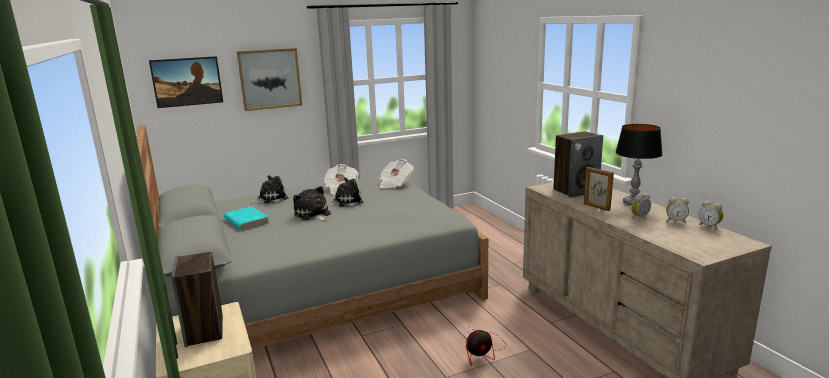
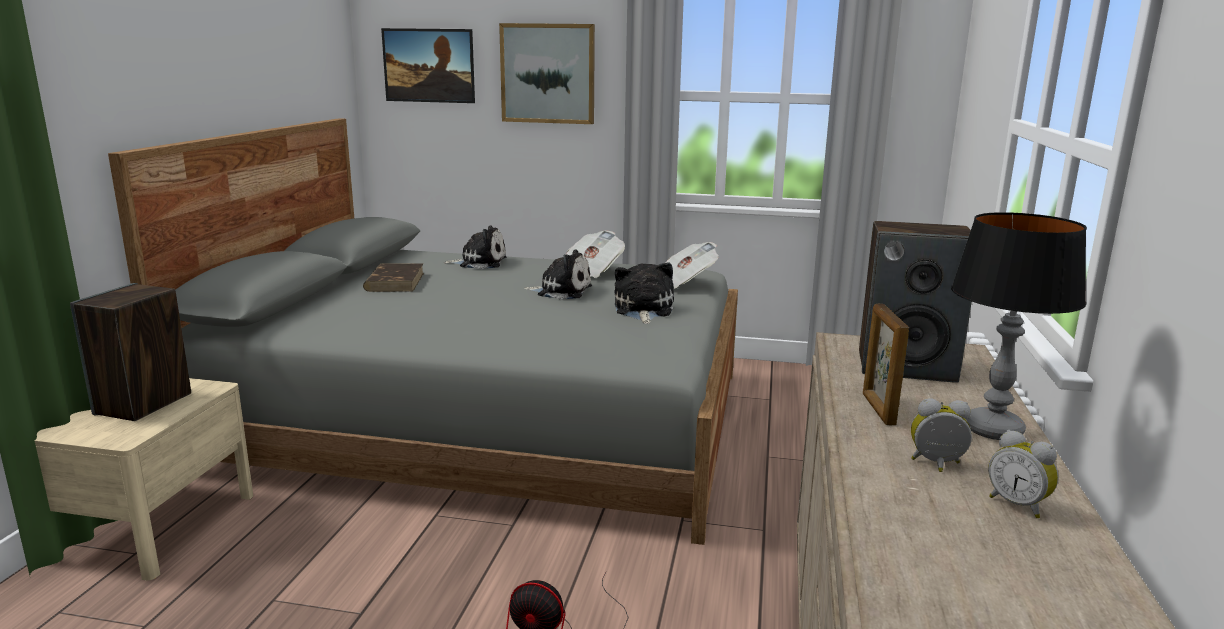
camera: 35 degrees right, 0 degrees up
(246, 221) = (395, 282): turquoise book -> brown book
(313, 215) = (478, 296): plush toy -> plush toy (643, 310)
(709, 226) = (1098, 554): alarm clock -> none

